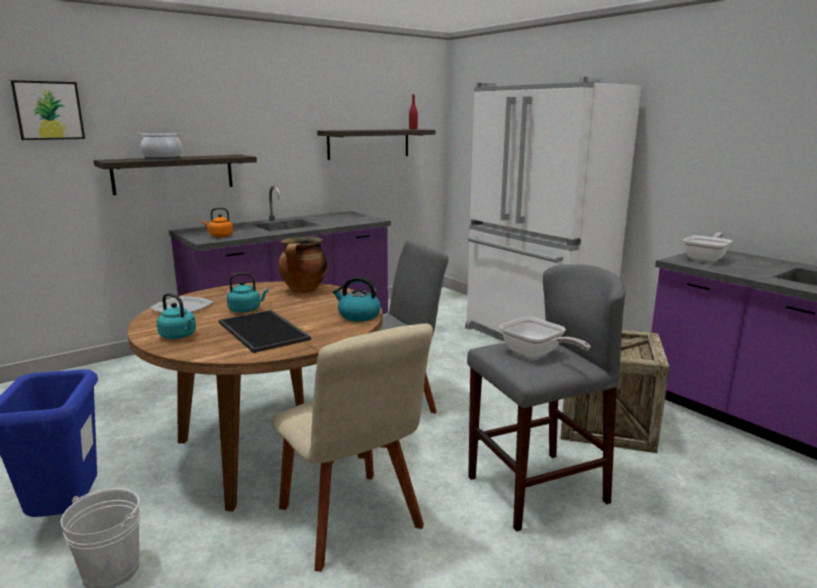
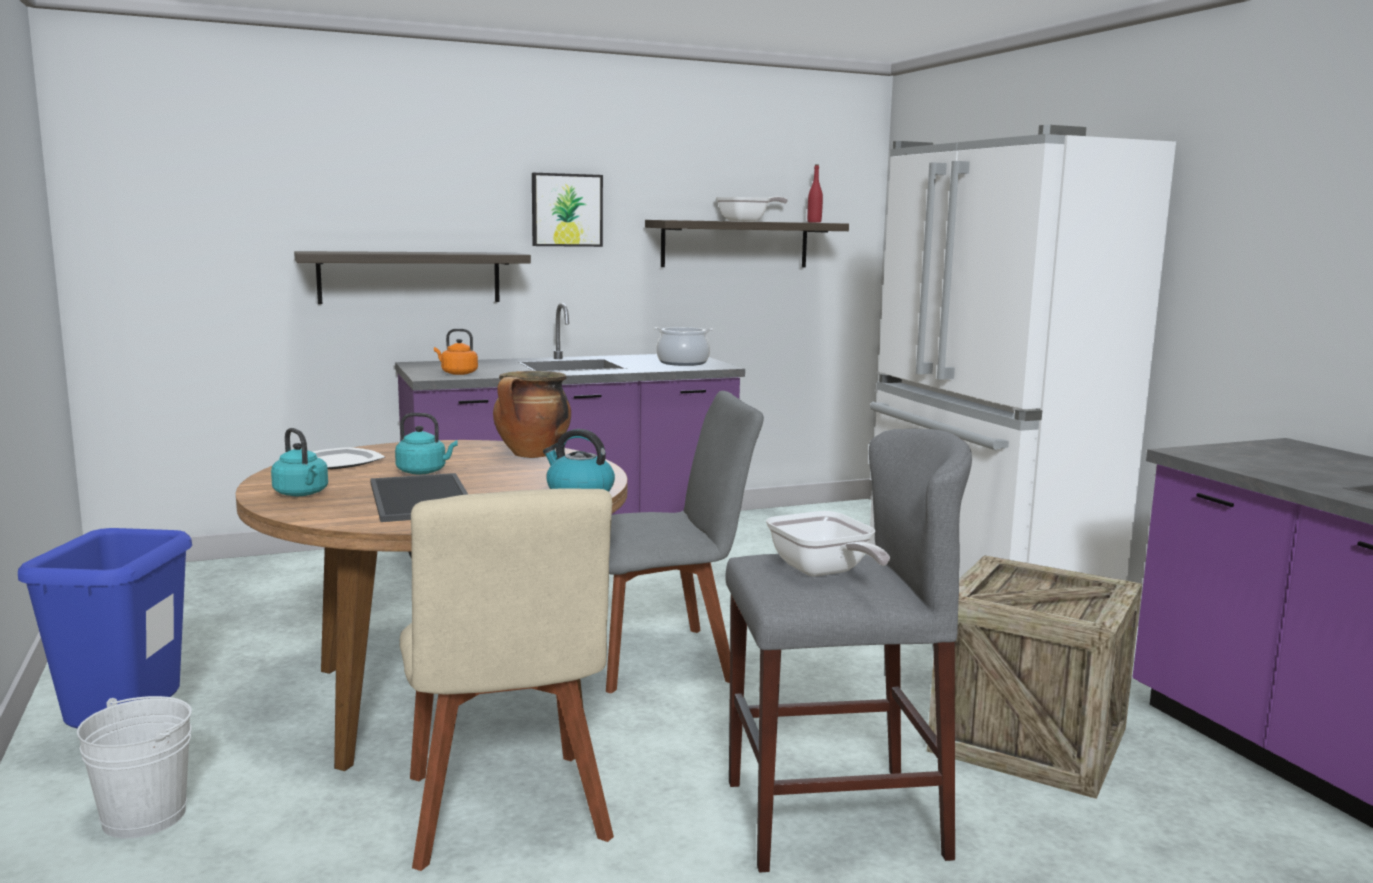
camera: 15 degrees right, 5 degrees down
(48, 110) = (239, 178): picture -> picture (566, 210)
(162, 158) = (390, 252): cooking pot -> cooking pot (683, 363)
(706, 259) = (1252, 454): frying pan -> frying pan (747, 221)

